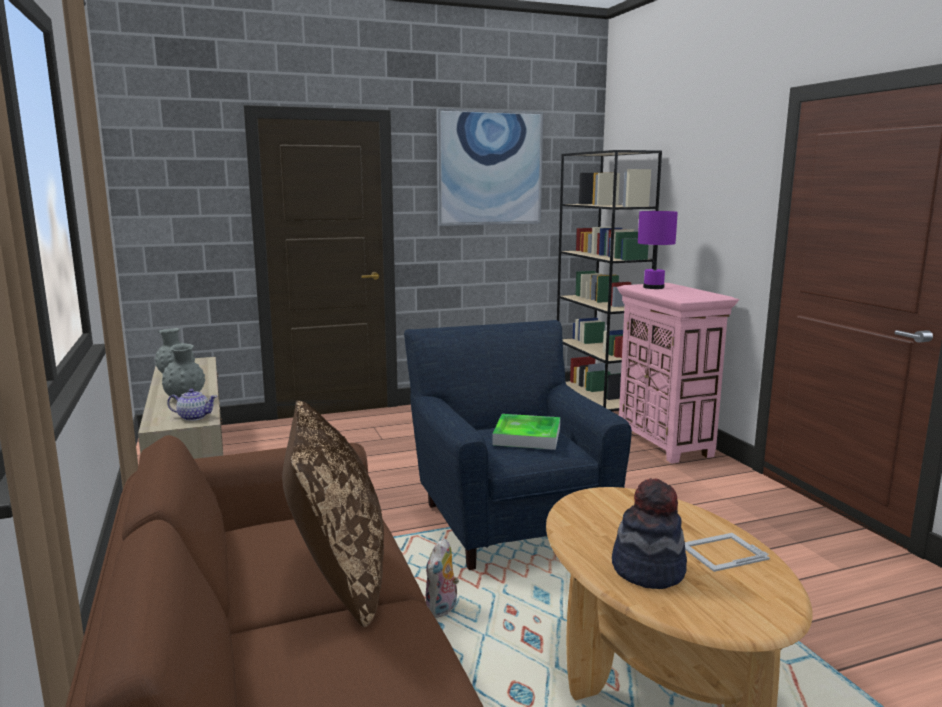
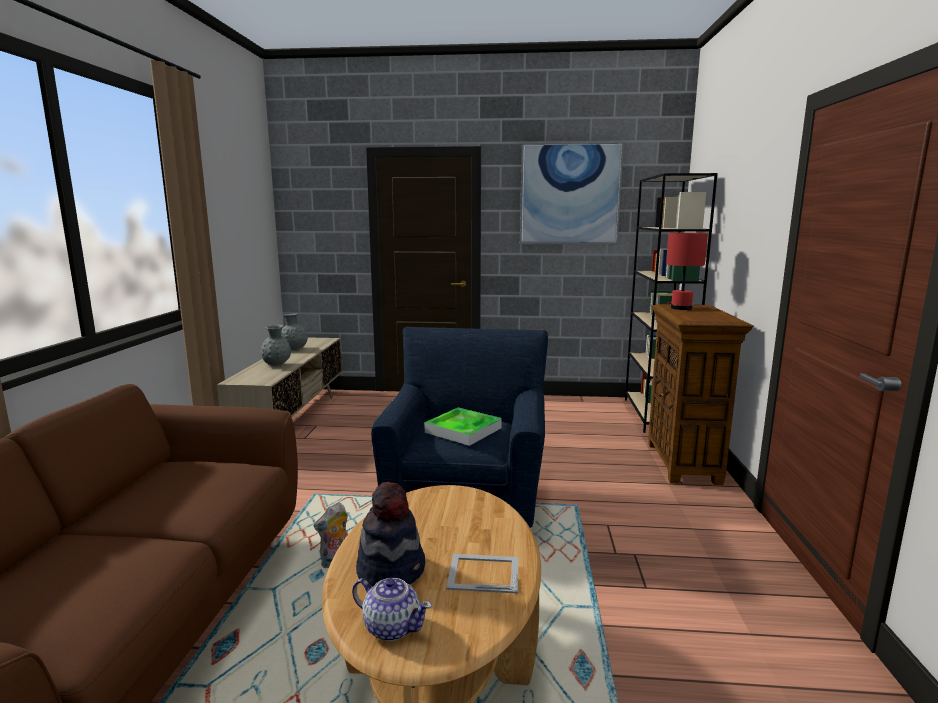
camera: 25 degrees right, 0 degrees up
(193, 417) = (262, 378): teapot -> teapot (391, 627)
(338, 581) = (167, 514): brown pillow -> none
(653, 287) = (680, 308): purple table lamp -> red table lamp
(666, 444) = (684, 464): pink cabinet -> brown cabinet

